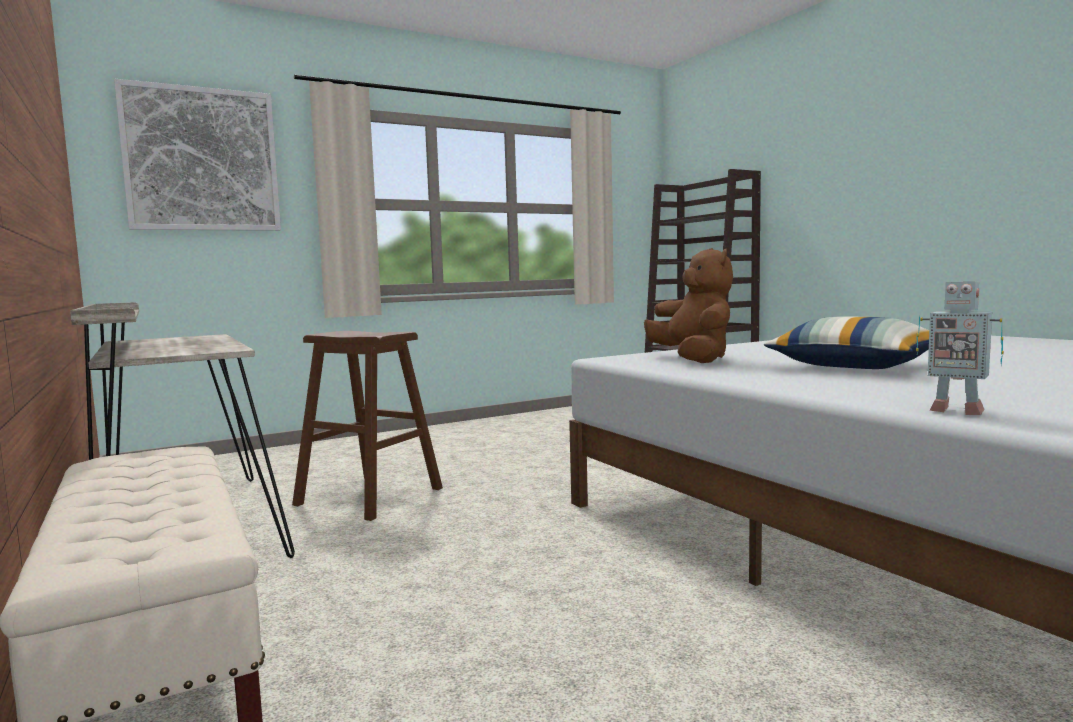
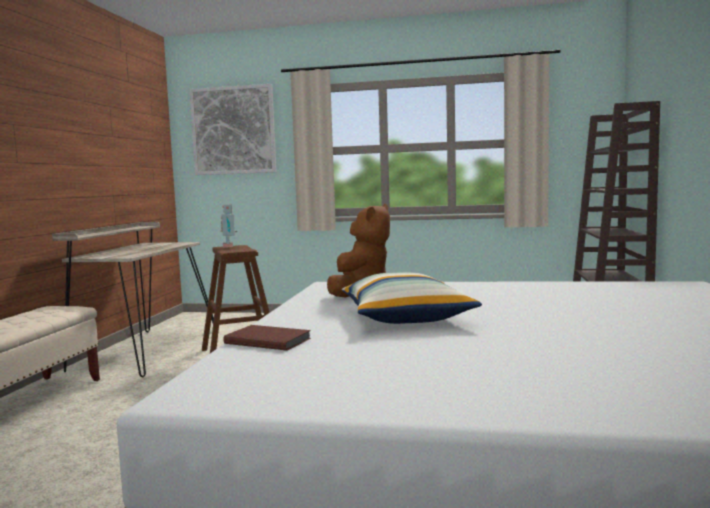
camera: 40 degrees right, 0 degrees up
(869, 394) = (268, 340): none -> brown book
(955, 410) = (229, 362): toy robot -> toy robot (229, 247)

